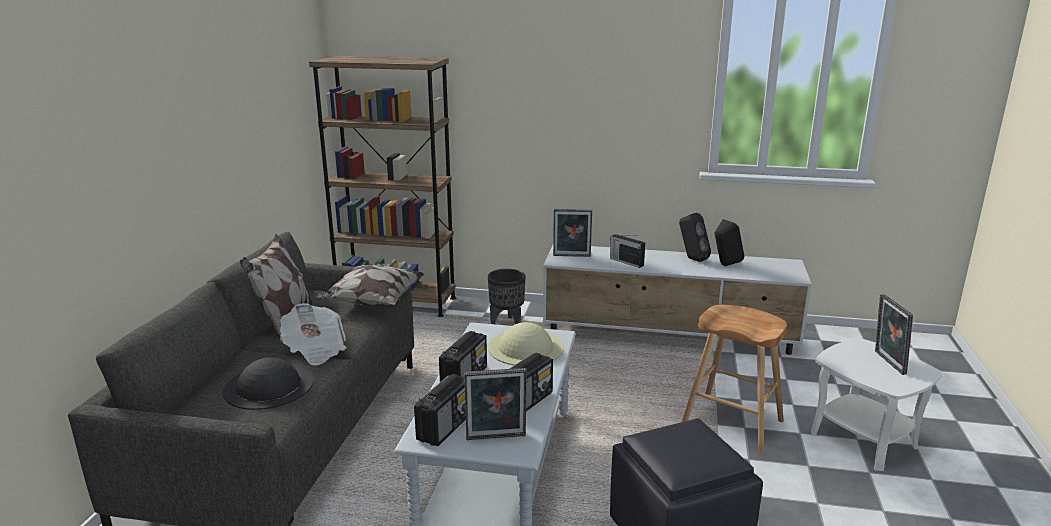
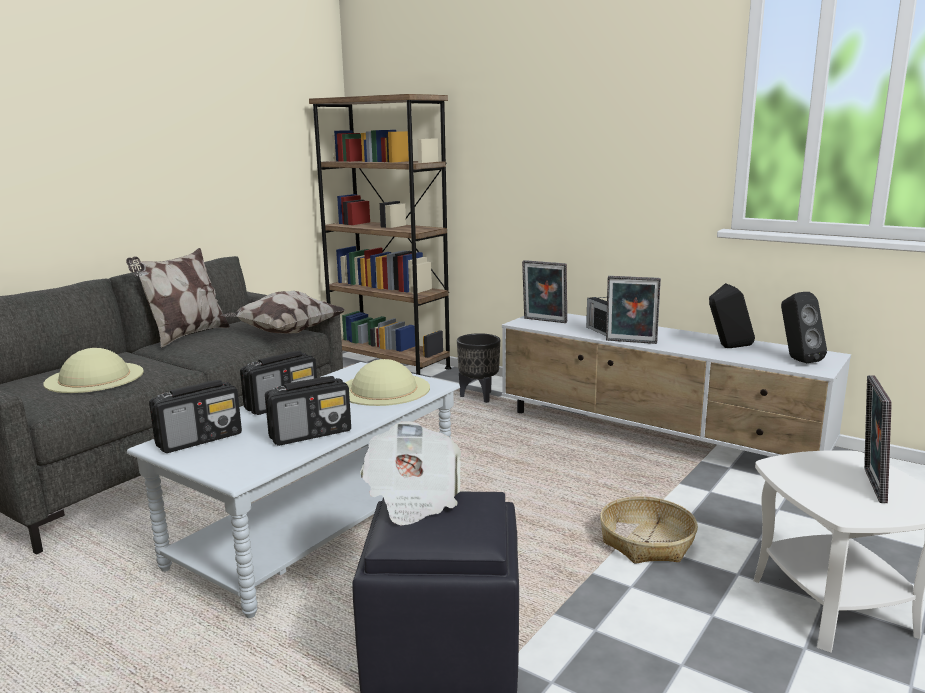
camera: 25 degrees right, 5 degrees down
(268, 386) = (94, 377): black hat -> beige hat
(315, 350) = (176, 358): newspaper -> newspaper (412, 498)
(496, 438) = (231, 459): picture frame -> picture frame (631, 342)
(691, 259) = (690, 337): black speaker -> black speaker (797, 360)
(731, 423) = (647, 542): brown stool -> basket

